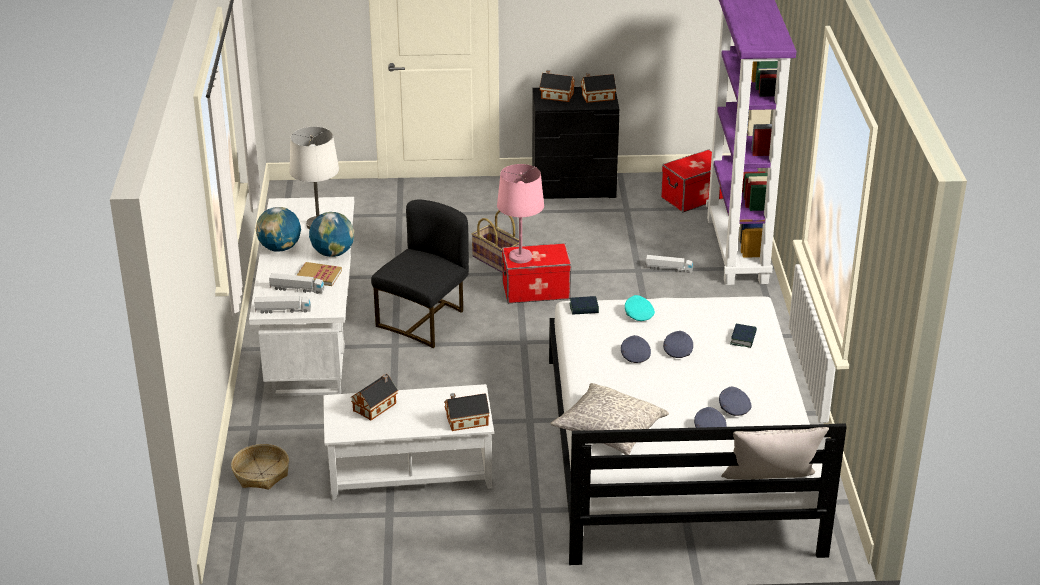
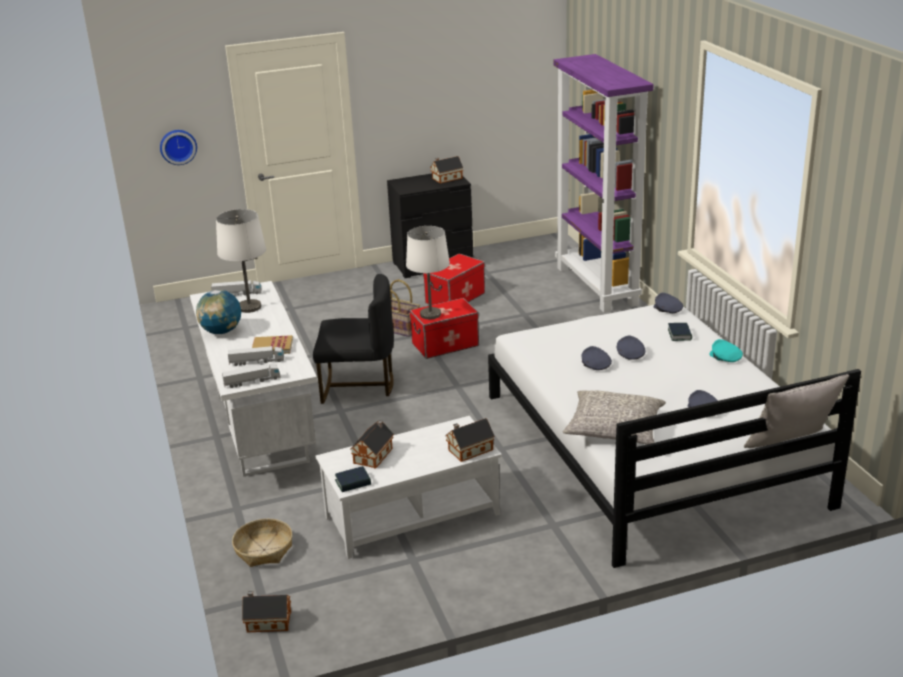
camera: 15 degrees left, 5 degrees down
(305, 24) = (178, 146): none -> wall clock
(333, 253) = (276, 327): globe -> none
(425, 320) = (358, 385): black chair -> black chair turned 75 degrees clockwise
(520, 257) = (430, 314): pink table lamp -> white table lamp
(556, 95) = (410, 182): toy house -> toy house (267, 621)
(584, 308) = (524, 336): book -> book (353, 482)
(638, 314) = (576, 333): turquoise cap -> turquoise cap (725, 357)
(668, 269) = (549, 309): toy truck -> toy truck (237, 294)
(694, 197) = (537, 255): storage box -> storage box (455, 298)
(733, 408) = (711, 389): grey cap -> grey cap (667, 309)

